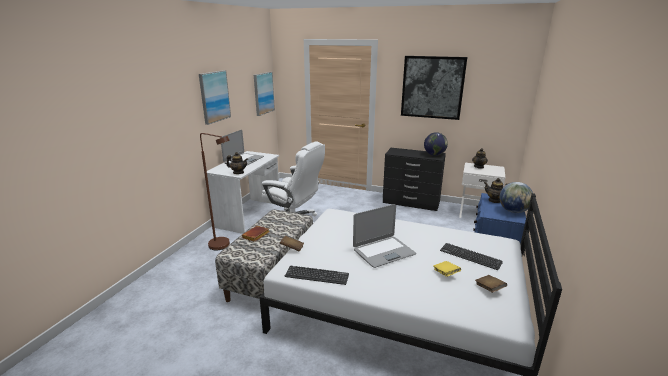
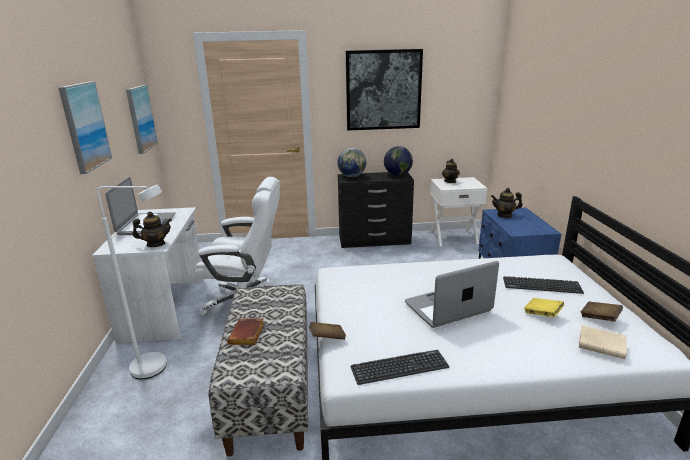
camera: 25 degrees left, 0 degrees up
(223, 246) = (158, 368): brown floor lamp -> white floor lamp
(383, 252) = (448, 308): laptop -> laptop turned 150 degrees counterclockwise
(467, 305) = (602, 345): none -> beige book
(513, 211) = (535, 223): globe -> globe (352, 176)

